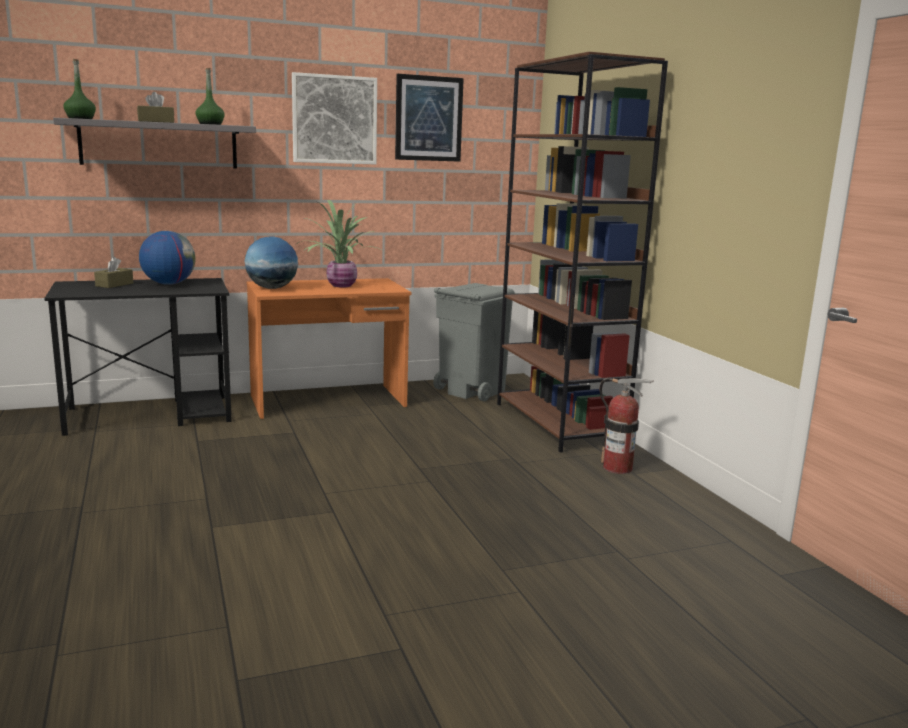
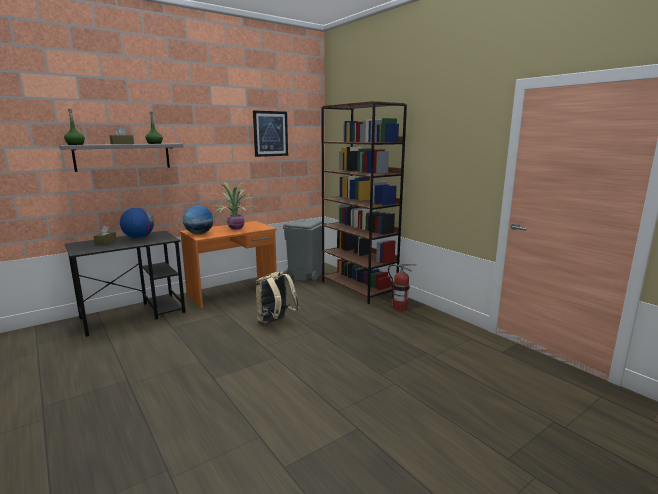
camera: 15 degrees left, 0 degrees up
(334, 119) = (221, 137): picture -> none
(370, 457) = (275, 321): none -> beige backpack

